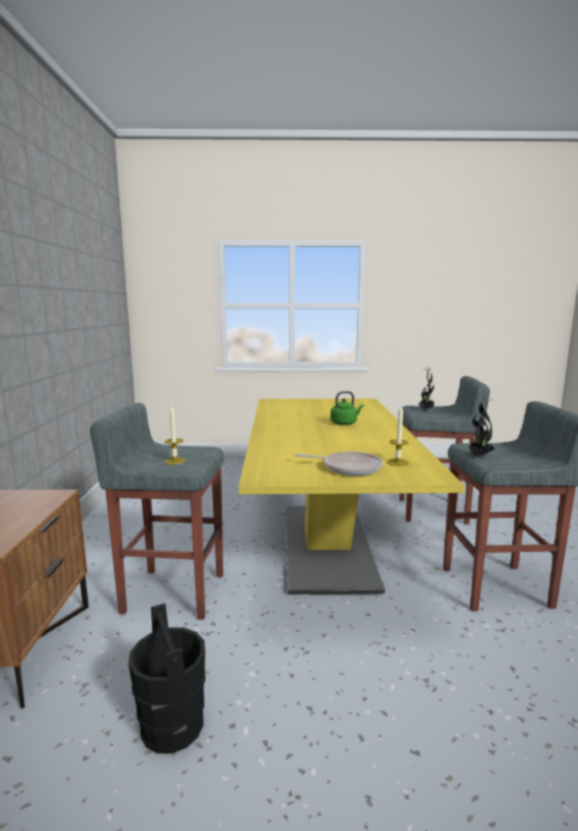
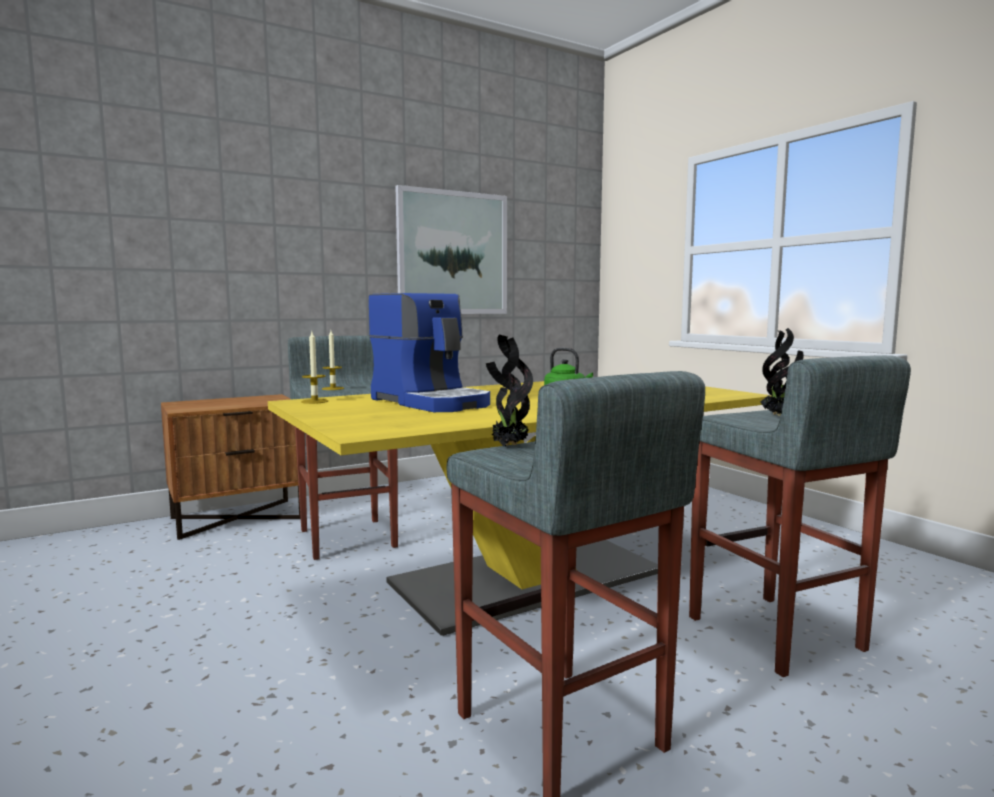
camera: 60 degrees right, 5 degrees down
(70, 306) = (452, 253): none -> picture
(172, 726) = (168, 587): black bucket -> none
(320, 447) = (432, 402): none -> coffee machine
(348, 468) = (360, 413): frying pan -> none
(397, 462) = (406, 421): candle -> candle (314, 401)

